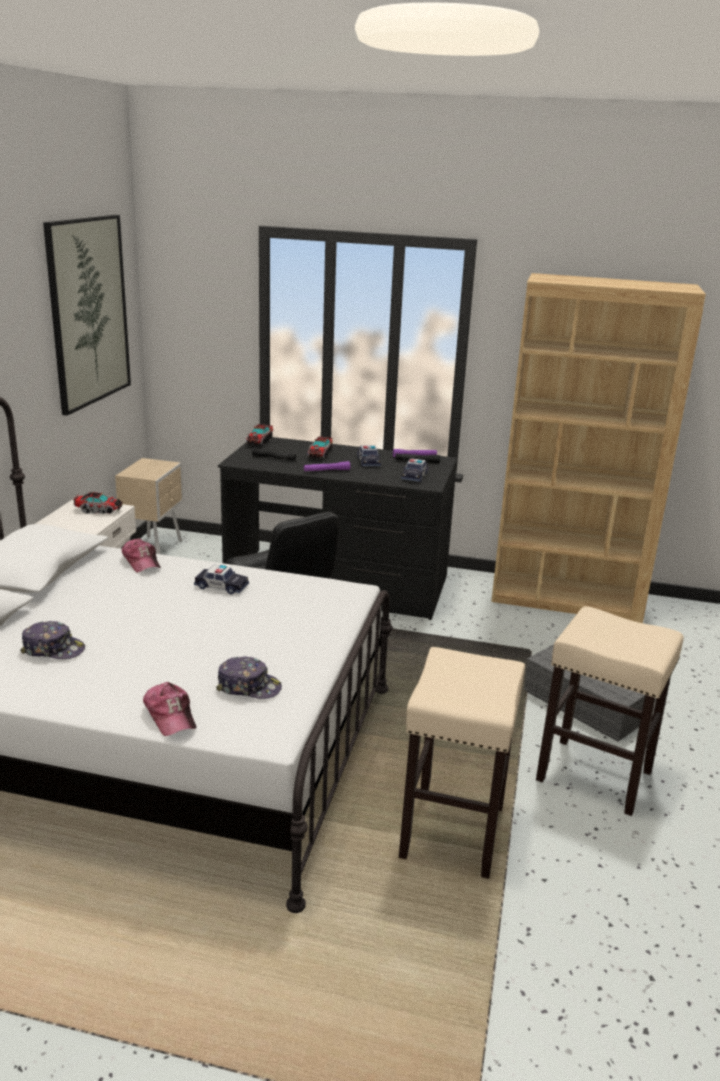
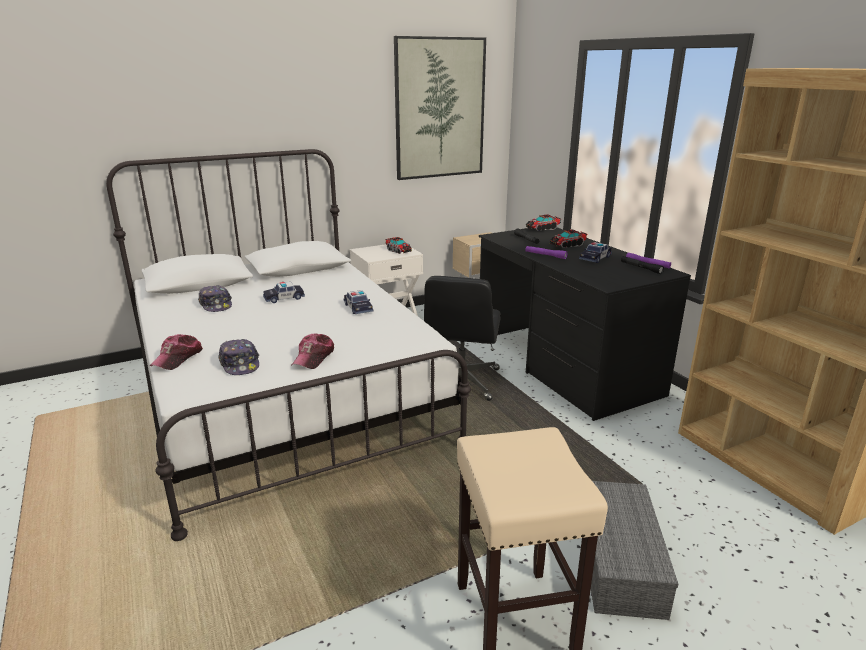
camera: 50 degrees right, 0 degrees up
(142, 562) = (351, 281): cap -> cap (314, 357)
(414, 476) = (610, 276): toy car -> toy car (284, 298)
(452, 831) = (333, 569): beige stool -> none

